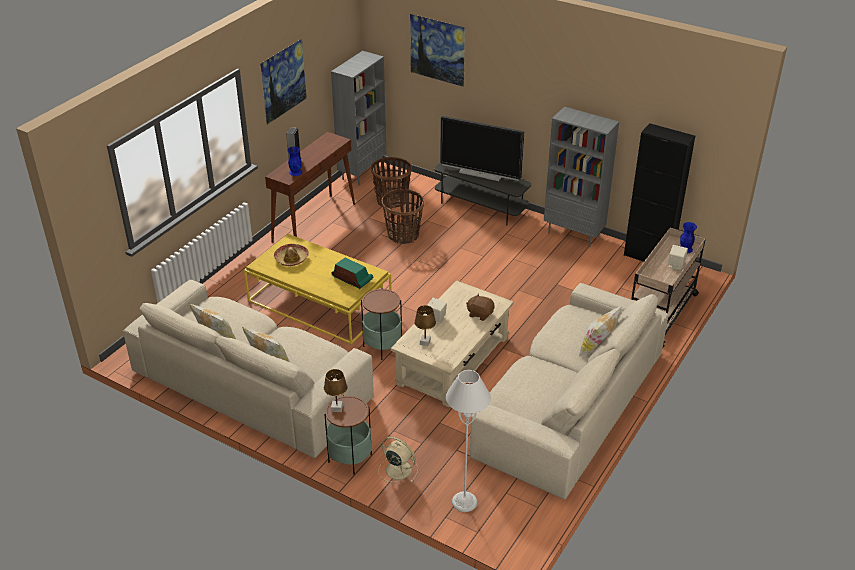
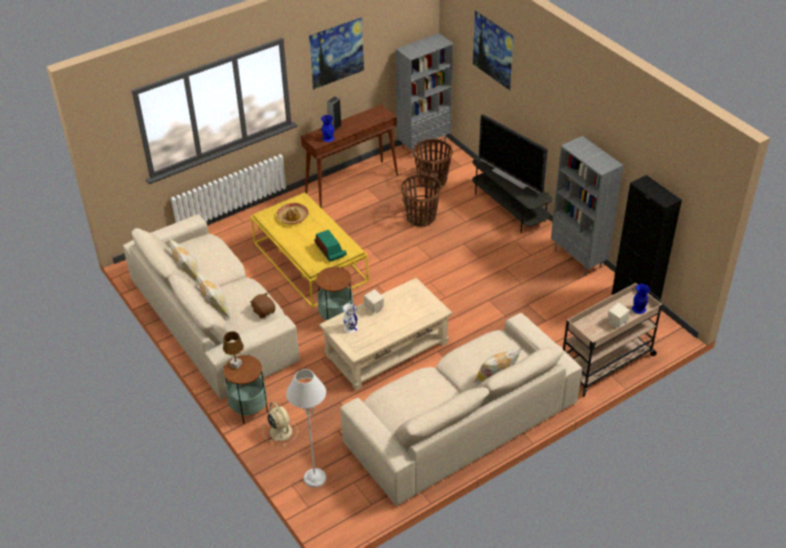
camera: 25 degrees right, 5 degrees up
(425, 342) = (350, 328): brown table lamp -> white vase
(480, 314) = (414, 315): brown plush toy -> brown plush toy (264, 311)

